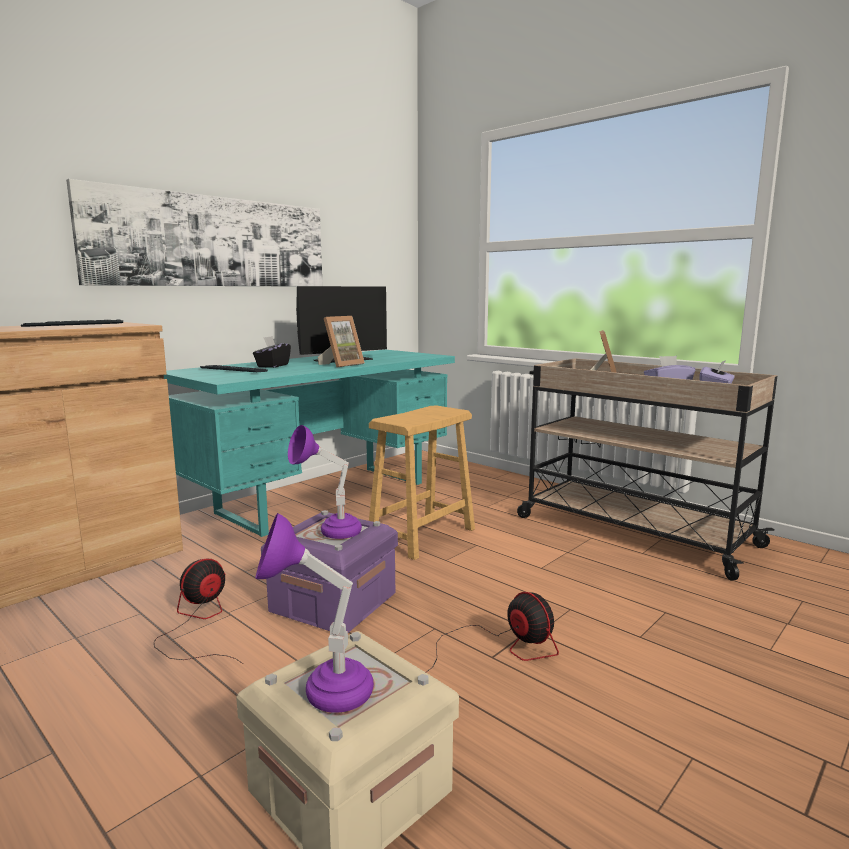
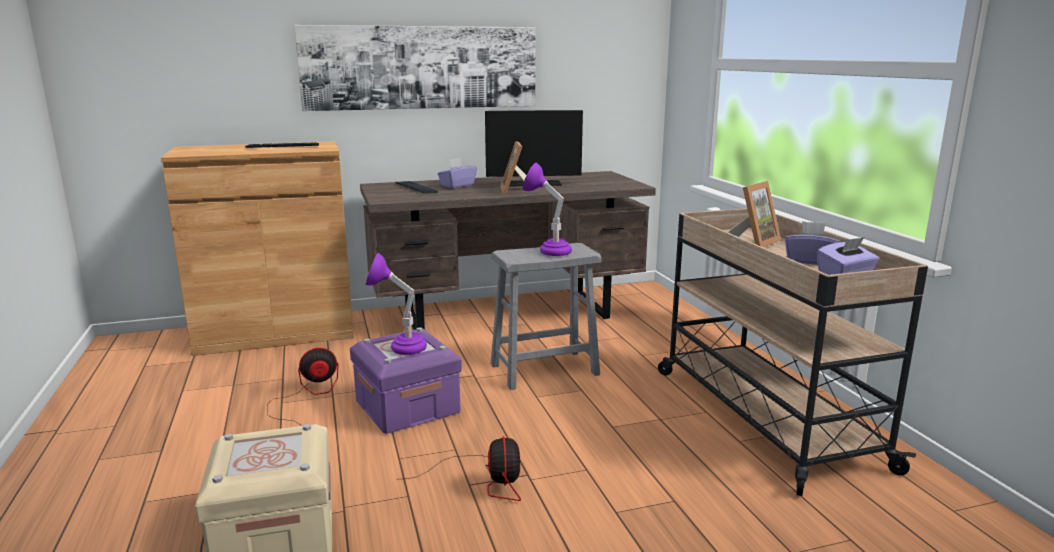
camera: 30 degrees right, 5 degrees up
(272, 366) = (457, 186): black tissue box -> purple tissue box
(319, 690) = (244, 452): purple table lamp -> purple table lamp (547, 250)
(325, 496) = (507, 314): turquoise desk -> brown desk
(341, 365) = (515, 190): picture frame -> picture frame turned 105 degrees clockwise
(422, 535) = (544, 369): brown stool -> grey stool

